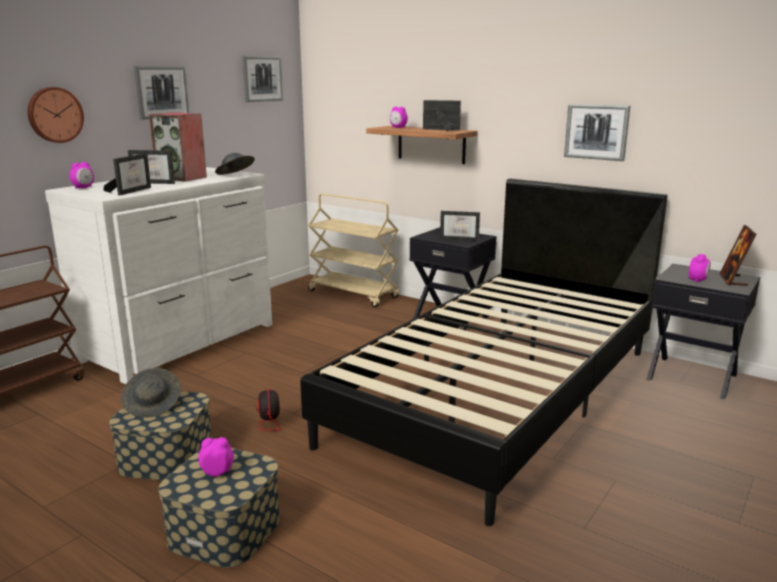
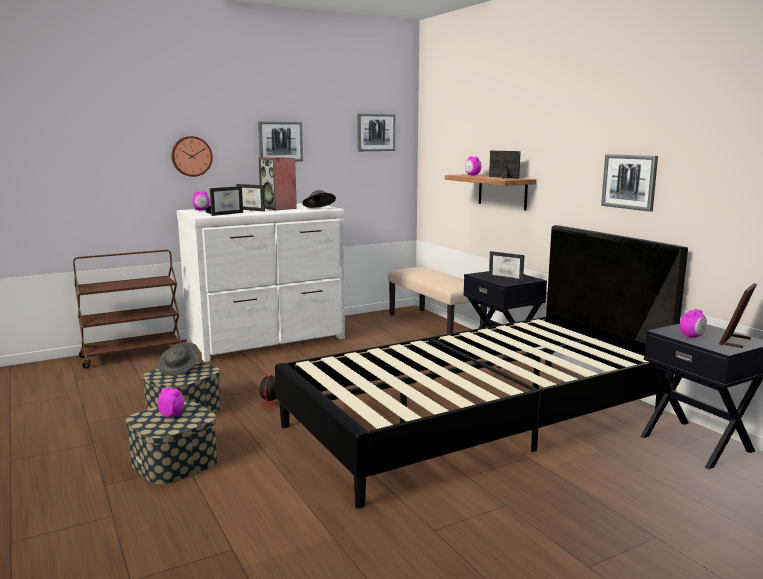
camera: 25 degrees right, 5 degrees down
(354, 294) = (435, 325): beige cart -> beige bench

